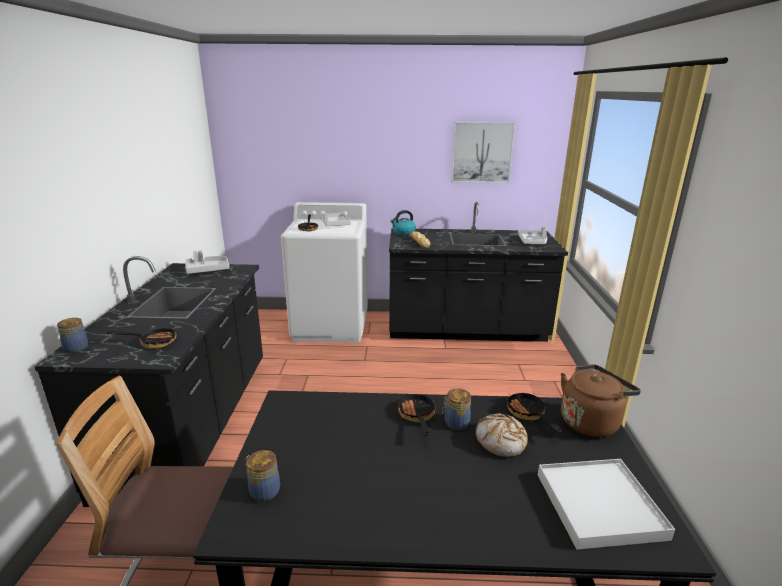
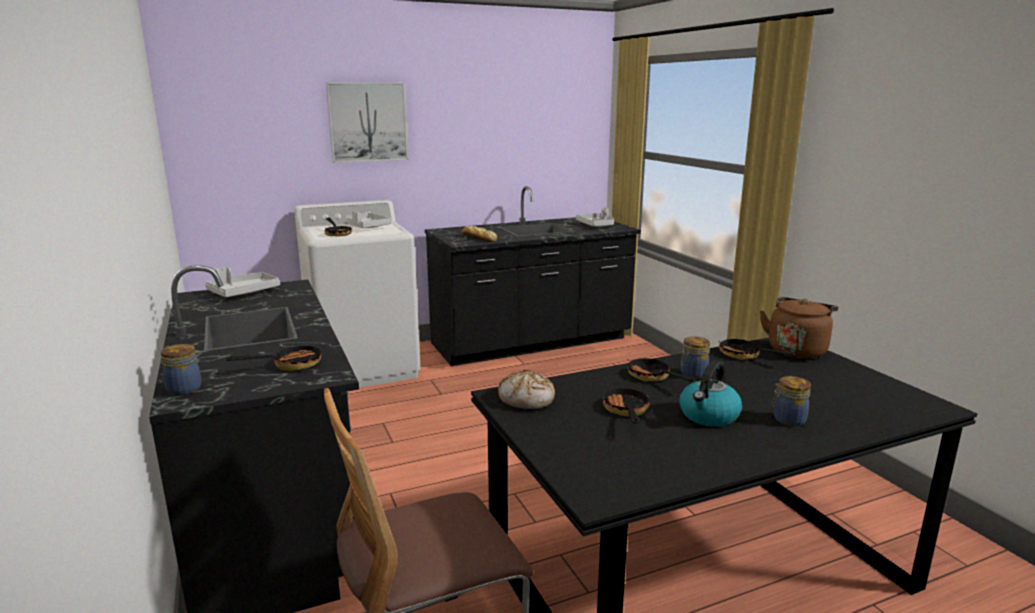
camera: 25 degrees left, 5 degrees down
(263, 491) = (584, 462): jar -> jar (788, 420)
(354, 447) = (626, 411): none -> frying pan
(403, 232) = (445, 231): kettle -> kettle (708, 416)
(482, 152) = (521, 129): picture -> picture (368, 122)
(501, 441) = (746, 377): bread -> bread (527, 399)
(599, 505) = (866, 397): white tray -> none

